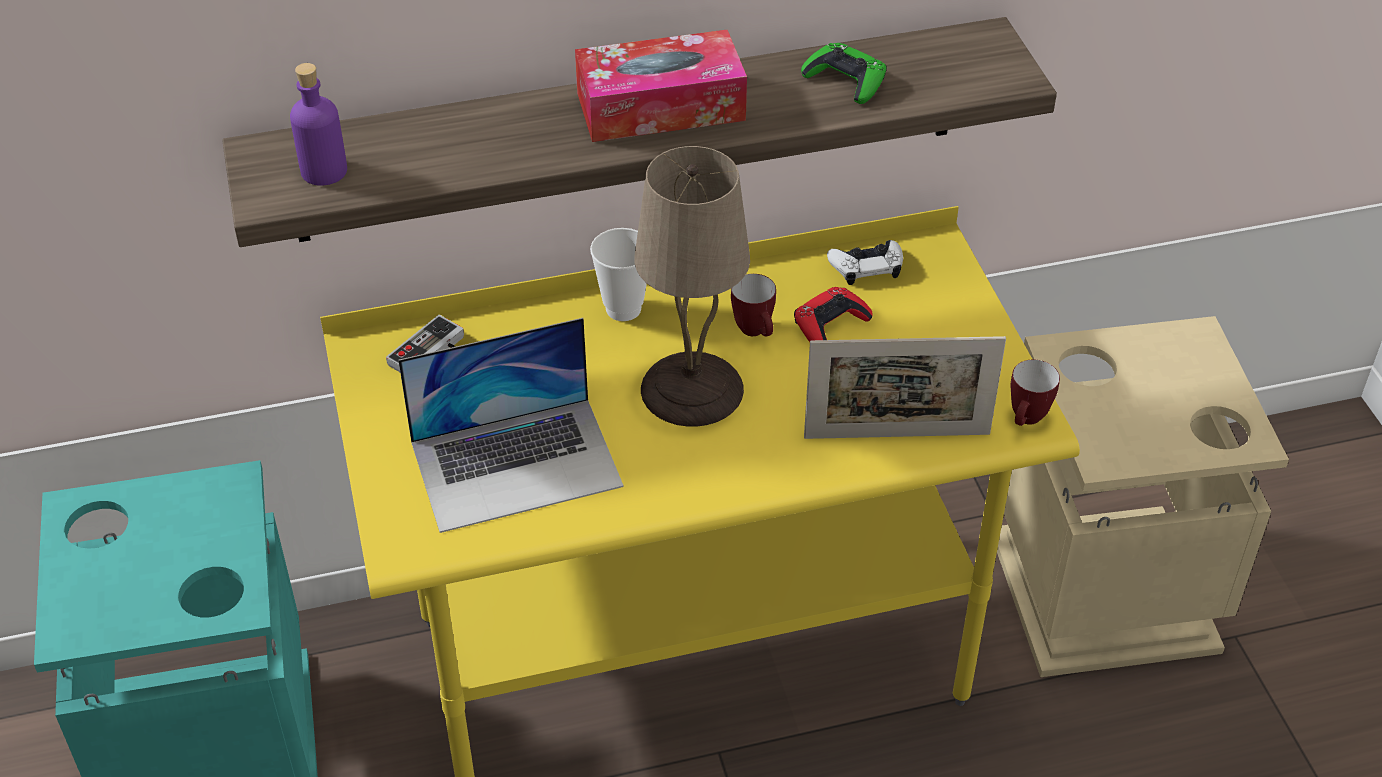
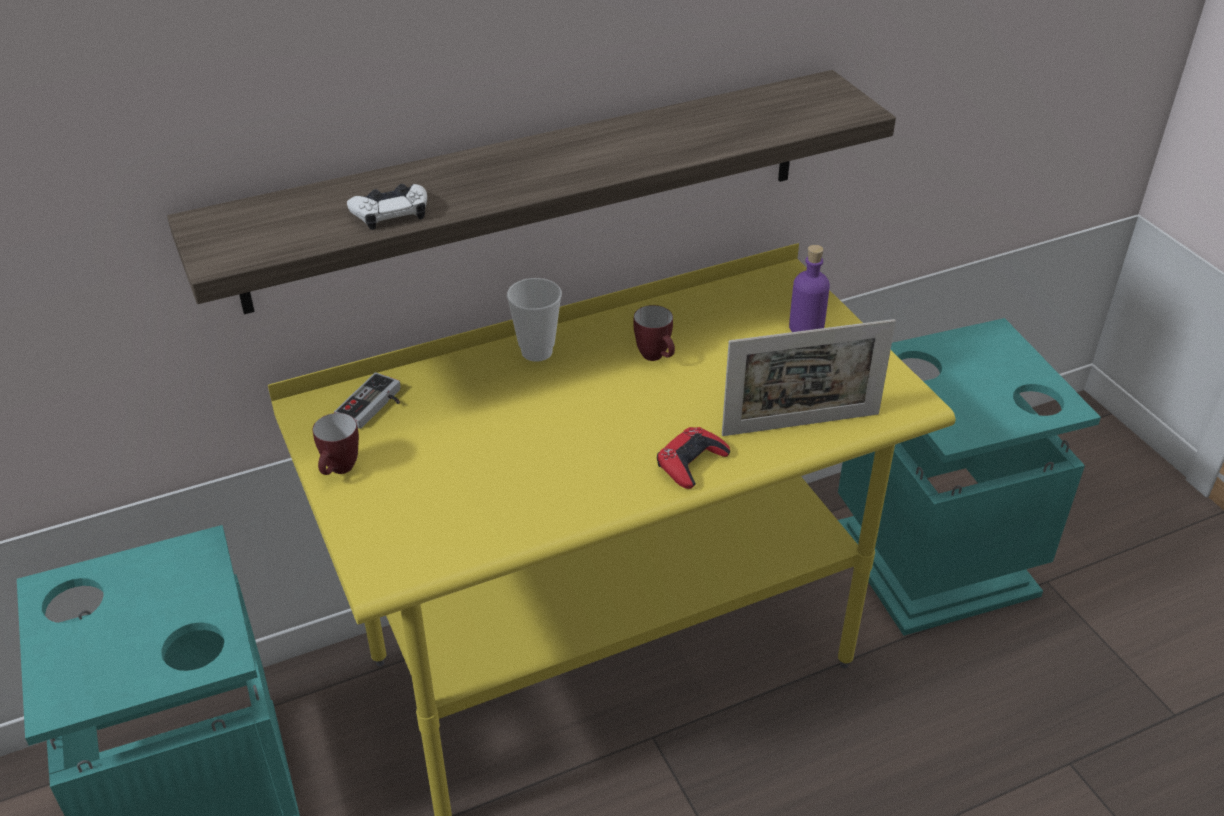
camera: 10 degrees left, 5 degrees down
(324, 171) = (269, 231): purple bottle -> purple bottle (806, 327)
(516, 463) = (472, 487): laptop -> none
(660, 106) = (564, 155): tissue box -> none
(691, 391) = (613, 409): beige table lamp -> none
(830, 324) = (717, 344): red game controller -> red game controller (691, 463)
(845, 80) = (717, 123): green game controller -> none
(866, 266) = (734, 297): white game controller -> white game controller (391, 212)
(1026, 421) = (905, 400): mug -> mug (339, 471)
(1100, 590) = (931, 560): beige trash can -> turquoise trash can

